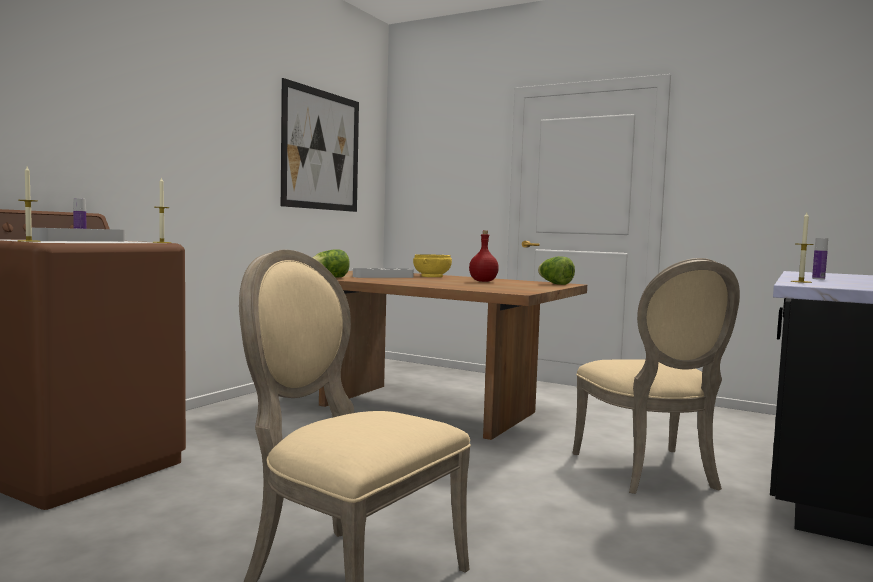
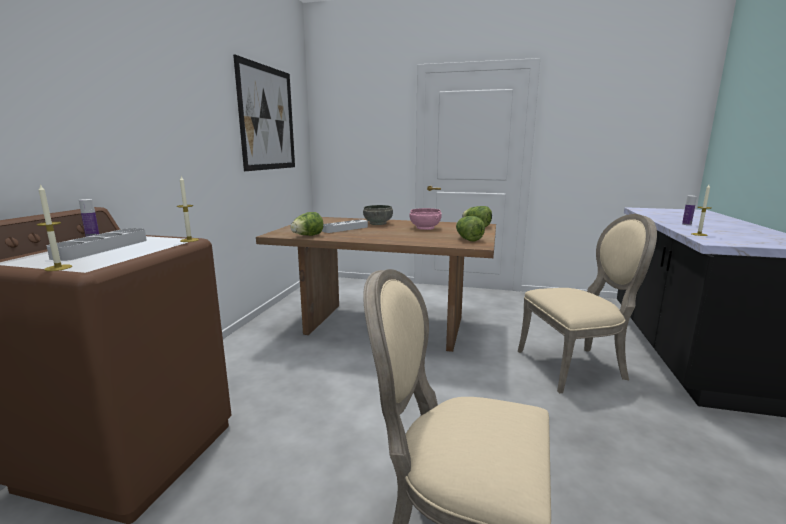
camera: 15 degrees left, 10 degrees up
(432, 276) = (378, 223): yellow bowl -> grey bowl
(483, 281) = (425, 228): red bottle -> pink bowl
(516, 289) = (468, 239): none -> lettuce
(650, 472) = (576, 366): beige chair -> beige chair turned 75 degrees counterclockwise

